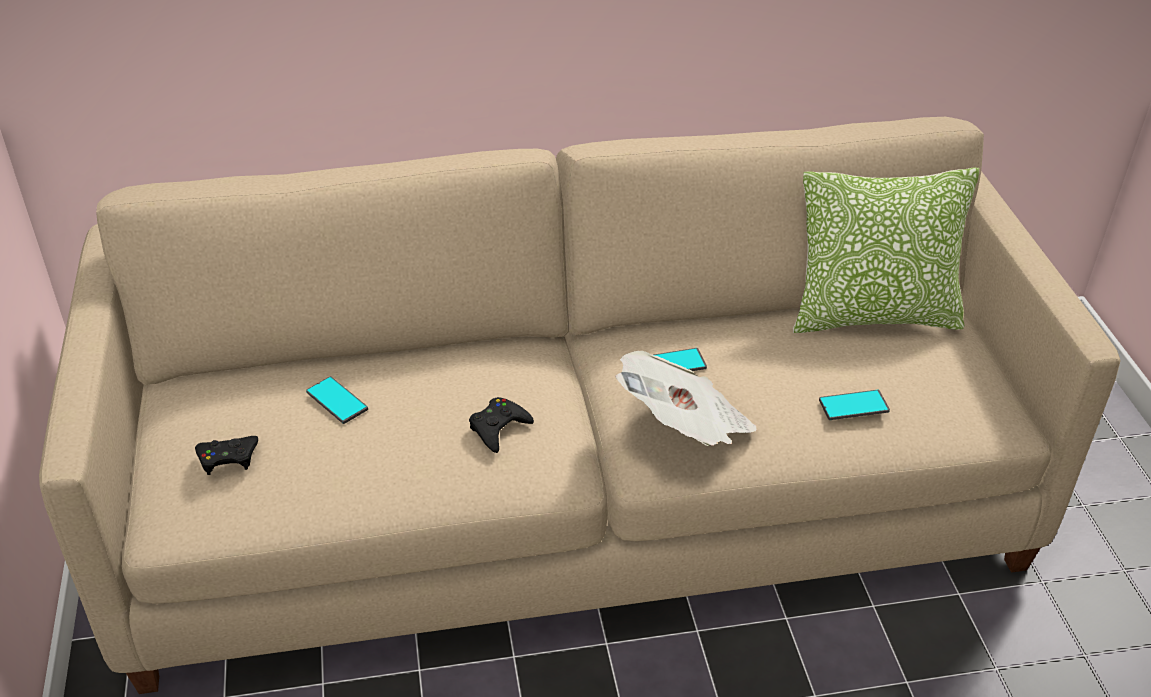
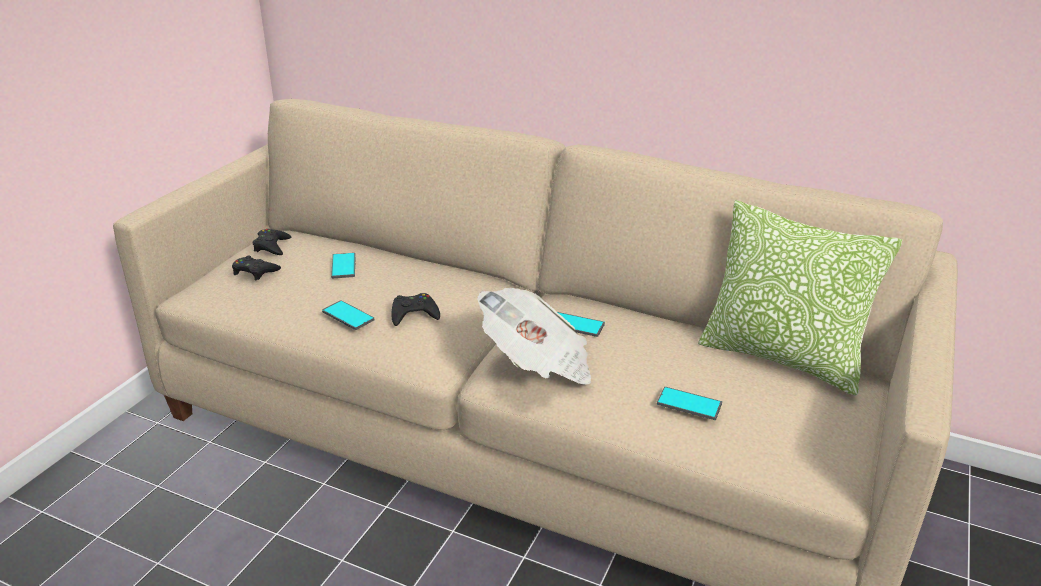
camera: 35 degrees right, 10 degrees down
(200, 411) = (272, 246): none -> black game controller
(427, 465) = (348, 316): none -> phone

